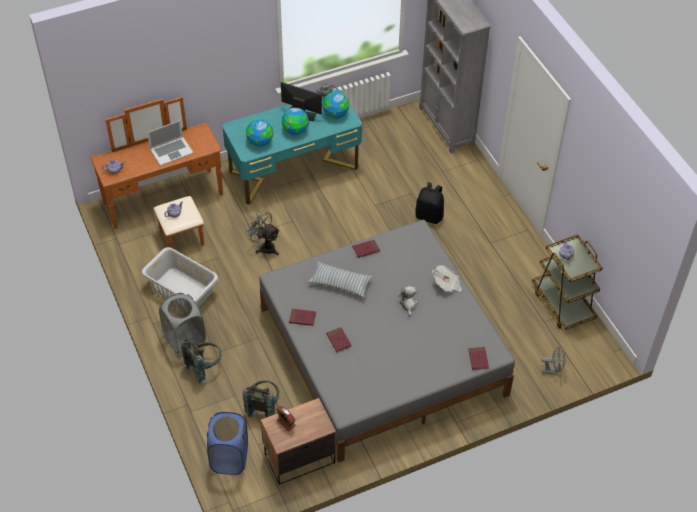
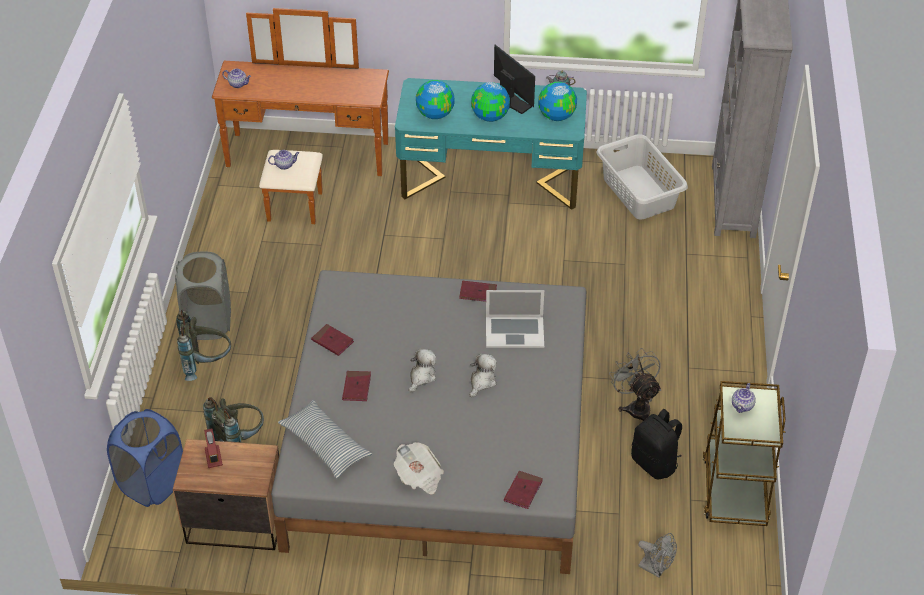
camera: 30 degrees right, 5 degrees down
(171, 151) = (320, 86): laptop -> laptop (514, 331)
(182, 290) = (249, 265): grey laundry basket -> grey laundry basket (638, 193)
(264, 247) = (386, 255): grey fan -> grey fan (636, 407)
(340, 283) = (413, 320): pillow -> pillow (325, 445)
(372, 316) = (422, 377): none -> plush toy
(429, 216) = (627, 301): black backpack -> black backpack (655, 463)
(447, 284) = (552, 379): newspaper -> newspaper (419, 477)

